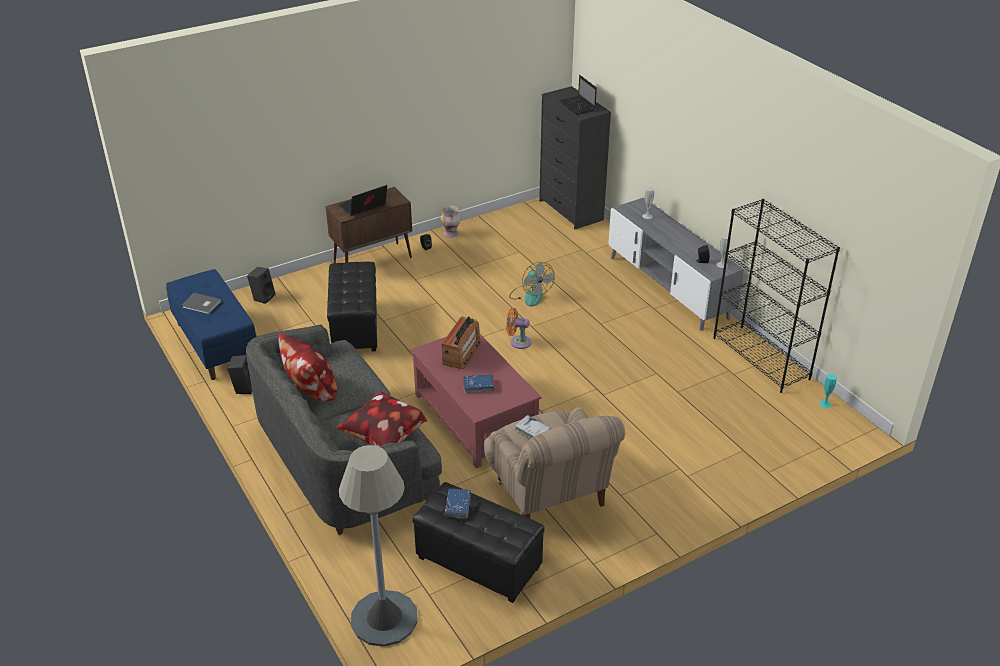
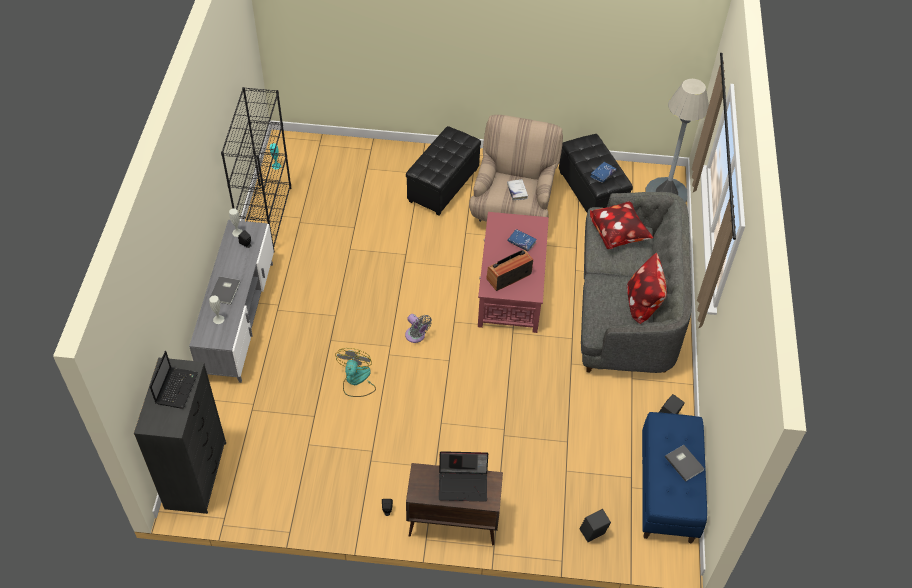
camera: 145 degrees left, 15 degrees up
(356, 327) = (532, 436): black ottoman -> black ottoman (442, 185)
(451, 234) = (344, 516): vase -> none
(518, 342) = (416, 336): orange fan -> grey fan
(669, 231) = (226, 291): none -> grey book

